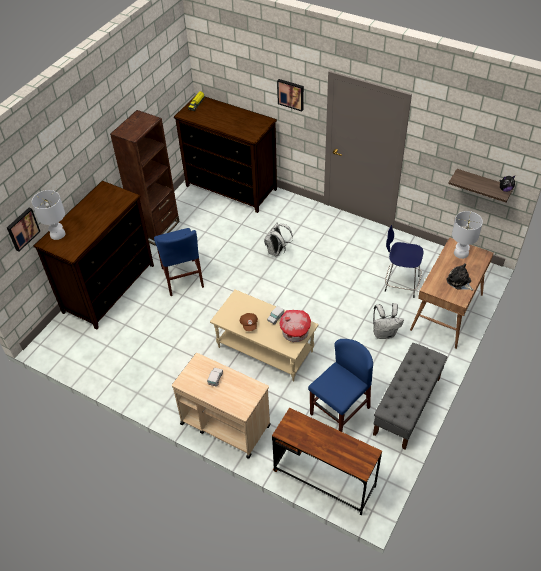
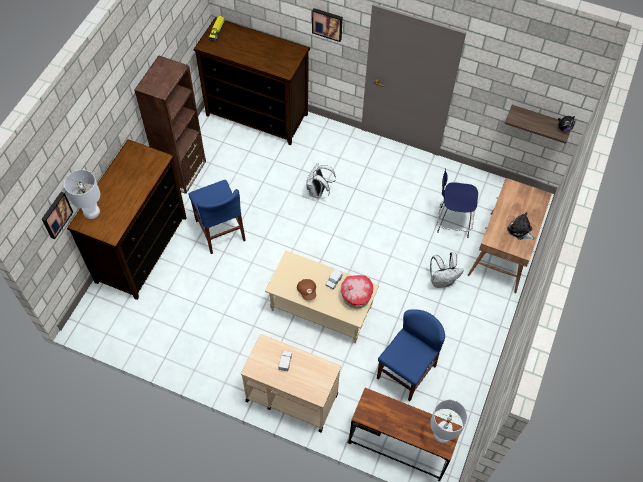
camera: 10 degrees left, 10 degrees up
(407, 406) = (472, 361): grey bench -> none
(460, 253) = (518, 196): white table lamp -> white table lamp (442, 434)

